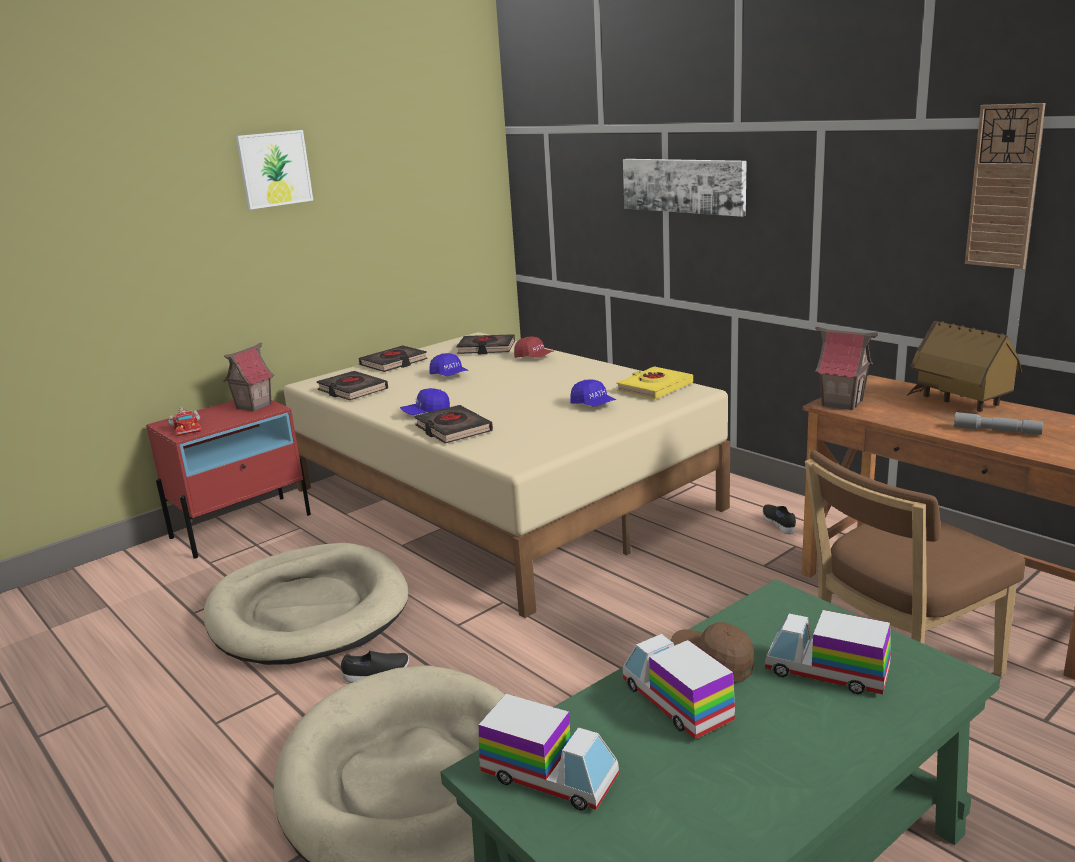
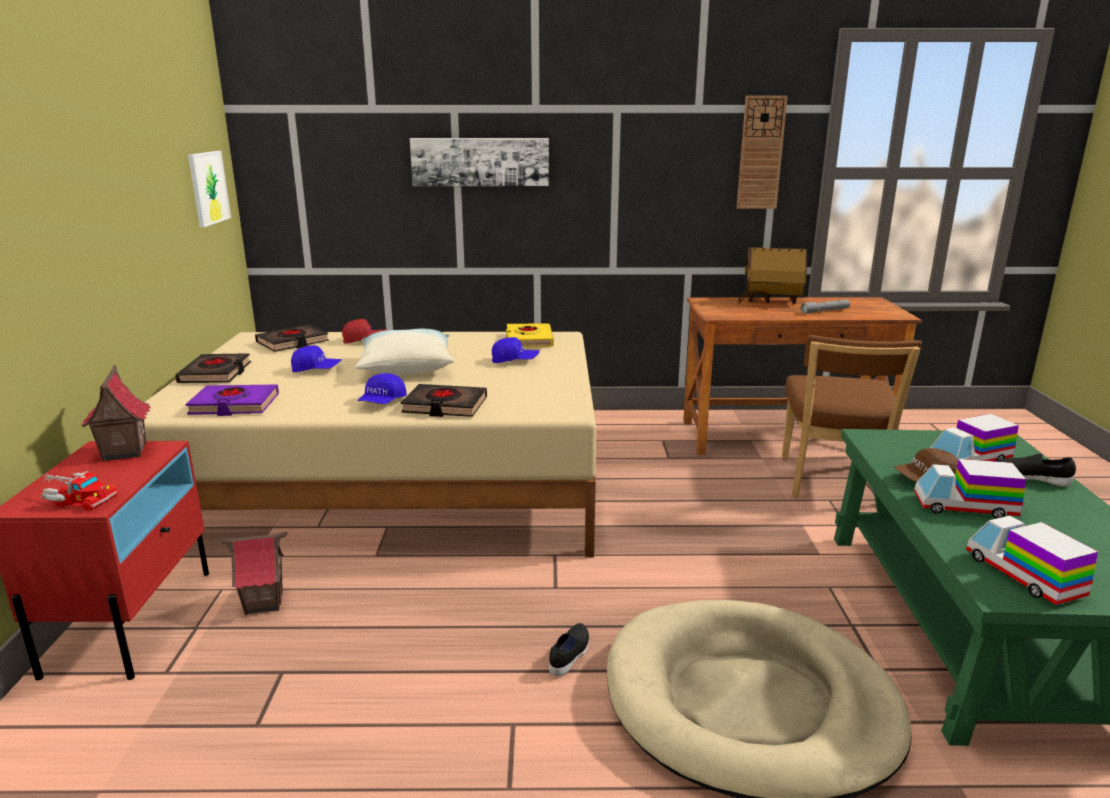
camera: 50 degrees left, 0 degrees up
(274, 169) = (66, 129): picture -> picture (208, 188)
(308, 611) = (396, 649): beige dog bed -> none
(352, 390) = (234, 405): black book -> purple book
(506, 389) = (406, 367): none -> pillow
(549, 777) = (1023, 575): toy truck -> toy truck turned 90 degrees counterclockwise
(779, 525) = (630, 431): black shoe -> black shoe (1031, 479)
(842, 403) = (720, 314): toy house -> toy house (263, 603)

